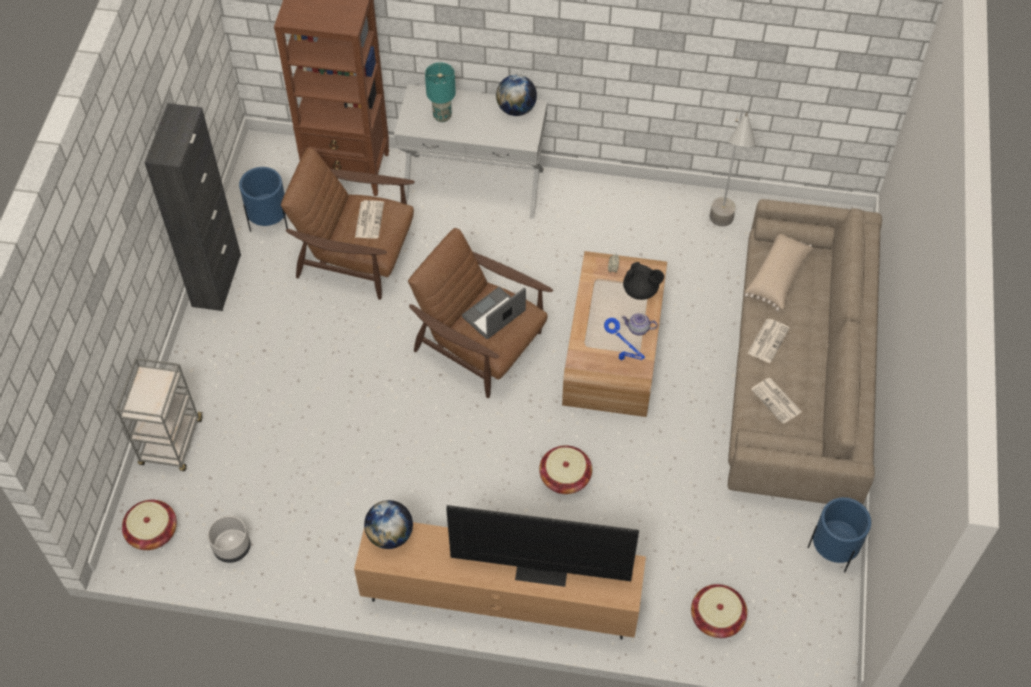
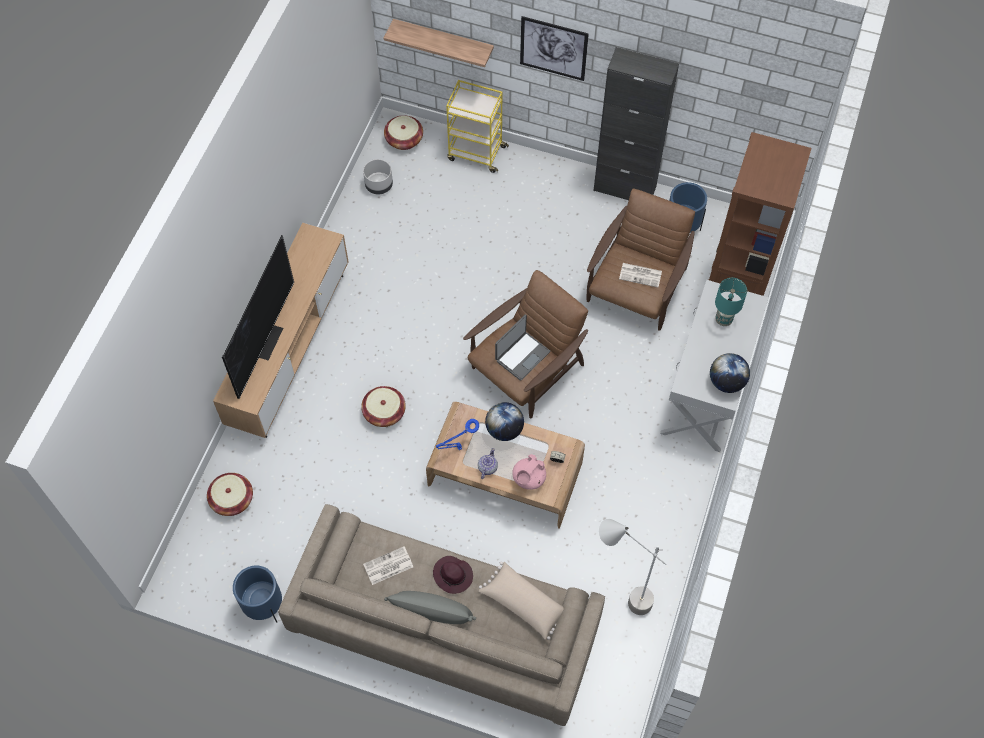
camera: 100 degrees right, 5 degrees up
(84, 399) = (443, 41): none -> shelf
(123, 249) = (553, 48): none -> picture
(171, 443) = (476, 153): grey cart -> yellow cart
(390, 535) = (323, 247): globe -> globe (504, 430)
(494, 315) = (522, 355): laptop -> laptop turned 75 degrees clockwise
(641, 291) = (528, 478): black teapot -> pink teapot
(768, 340) = (453, 575): newspaper -> purple hat
(812, 353) = (432, 612): none -> grey pillow

